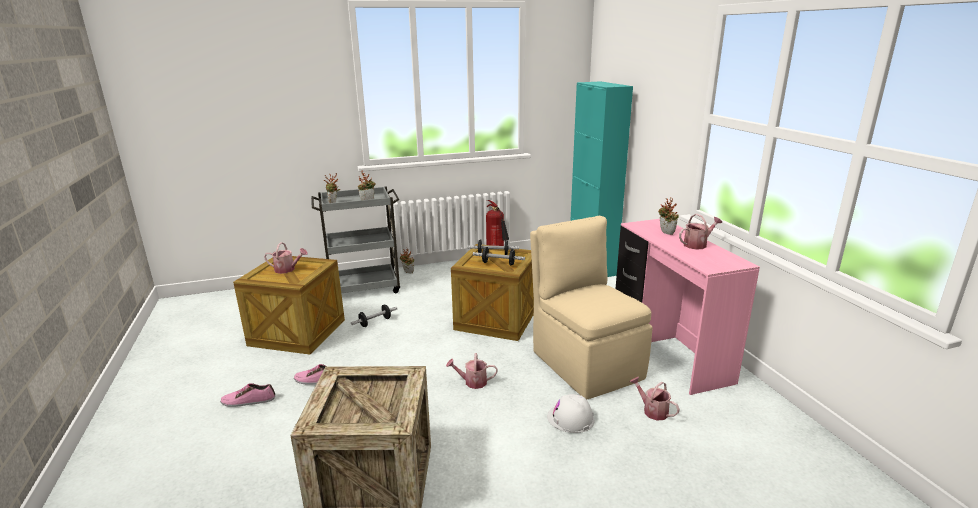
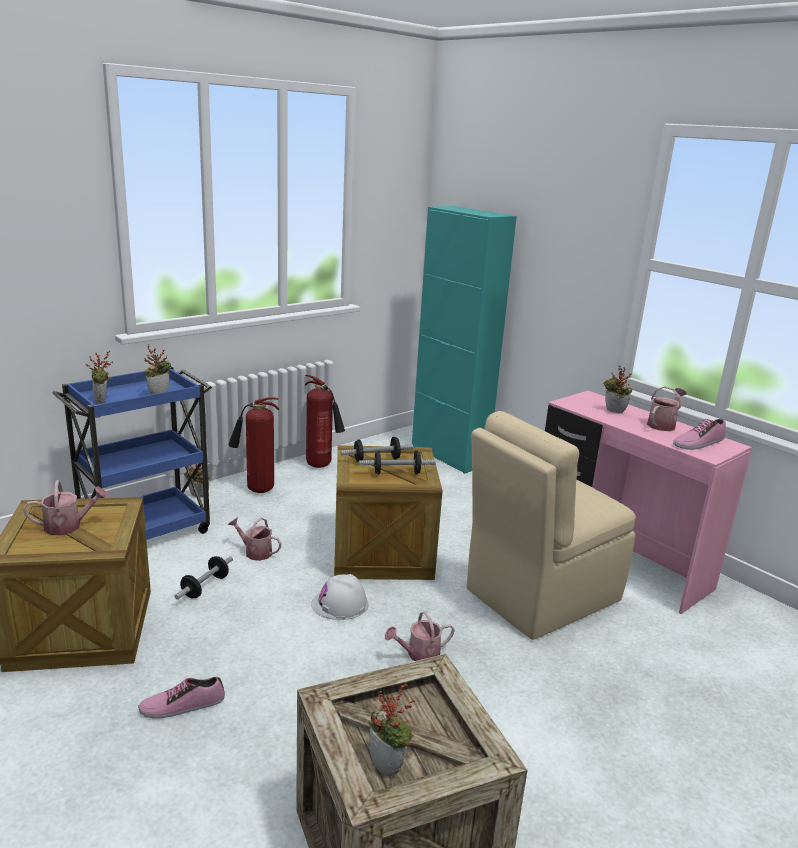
camera: 25 degrees left, 0 degrees up
(248, 400) = (81, 772): shoe -> shoe (698, 443)
(341, 415) = (389, 766): none -> potted plant
(364, 288) = (146, 532): grey cart -> blue cart
(445, 273) = (256, 490): none -> fire extinguisher
(570, 418) = (578, 678): white hard hat -> white hard hat (340, 604)
(585, 363) = (539, 596): beige chair -> beige chair turned 75 degrees counterclockwise
(652, 410) = (657, 644): watering can -> watering can (255, 552)

